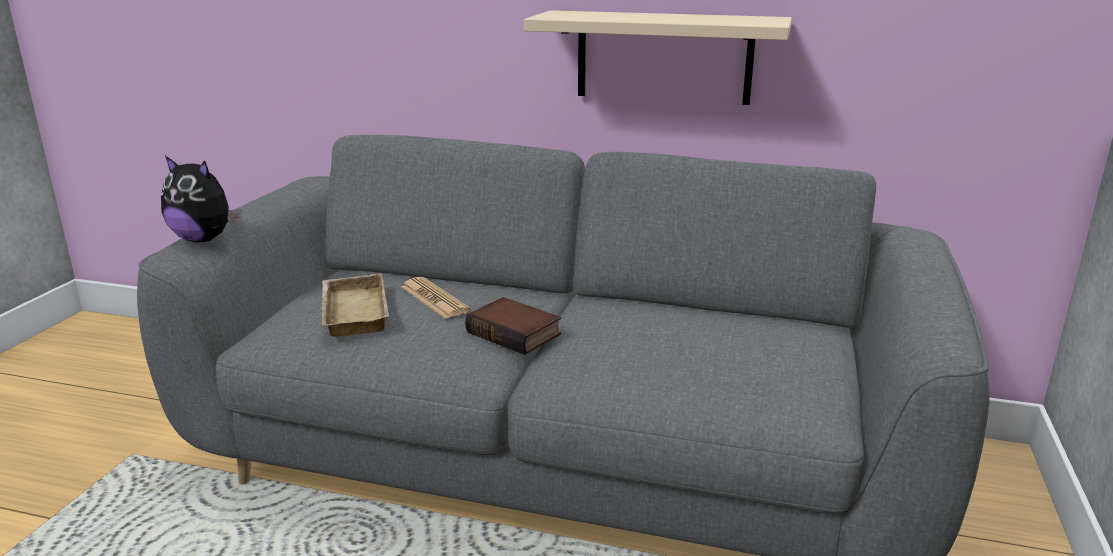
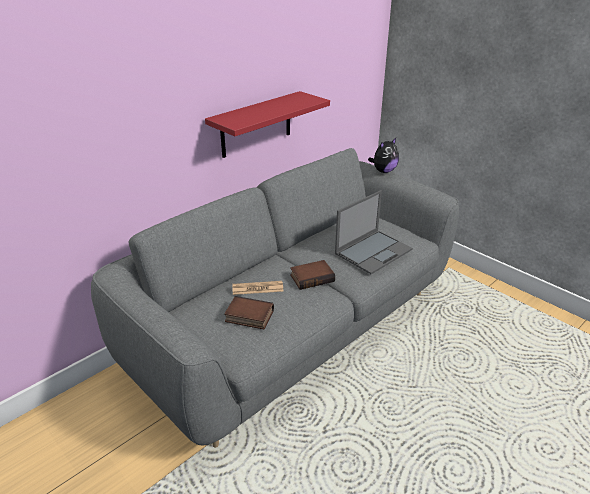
camera: 60 degrees left, 10 degrees up
(204, 239) = (178, 331): plush toy -> plush toy (383, 171)
(351, 312) = (248, 317): beige tray -> book
(664, 57) = (256, 124): beige shelf -> red shelf
(677, 366) = (374, 251): none -> laptop

